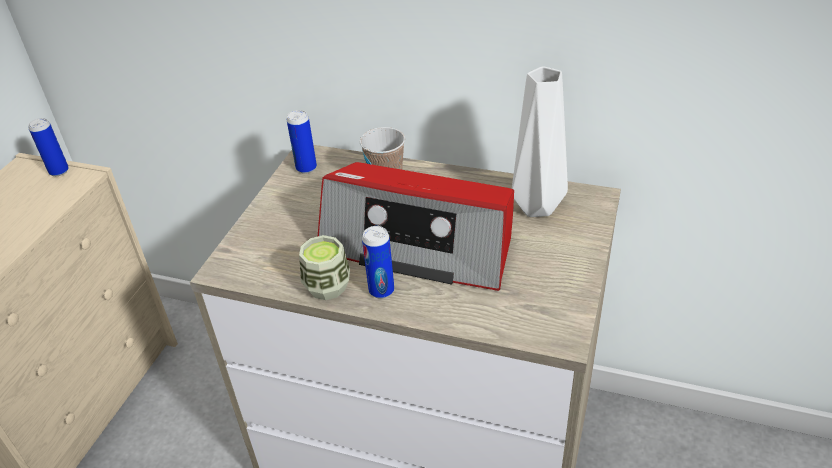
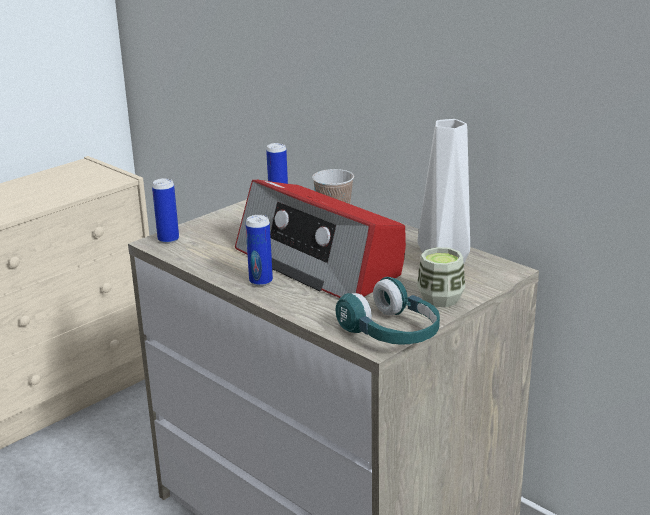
camera: 25 degrees right, 15 degrees down
(59, 171) = (105, 172): can -> can (168, 240)
(327, 286) = (222, 269): cup -> cup (440, 298)
(564, 317) = (391, 333): none -> turquoise headphones

